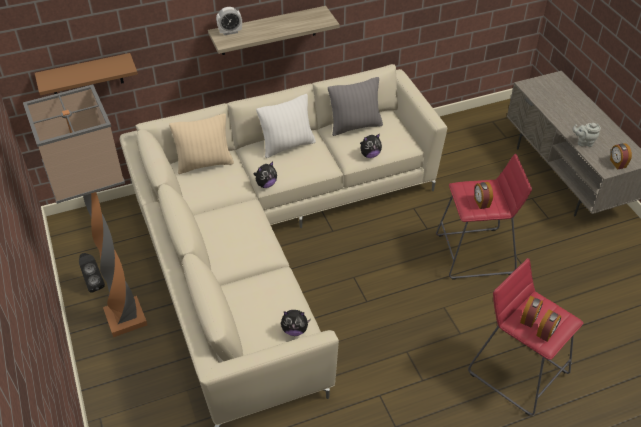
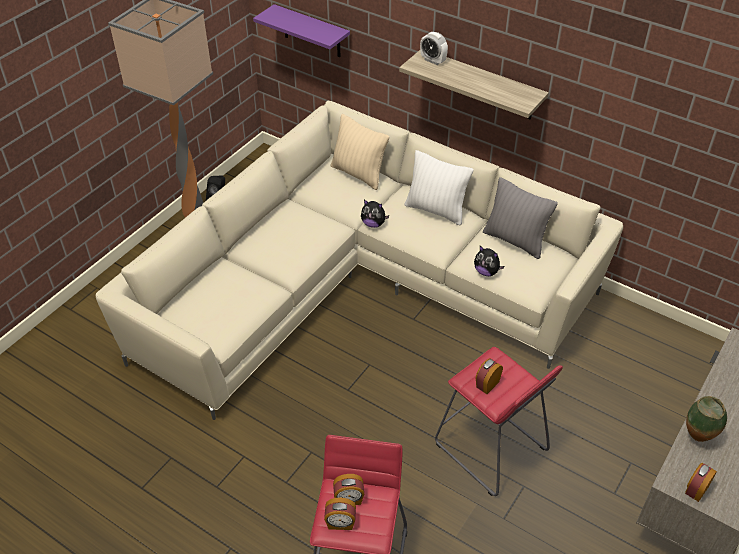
camera: 55 degrees right, 0 degrees up
(86, 76) = (312, 32): brown shelf -> purple shelf
(295, 330) = (213, 332): plush toy -> none
(583, 142) = (697, 439): grey teapot -> vase

